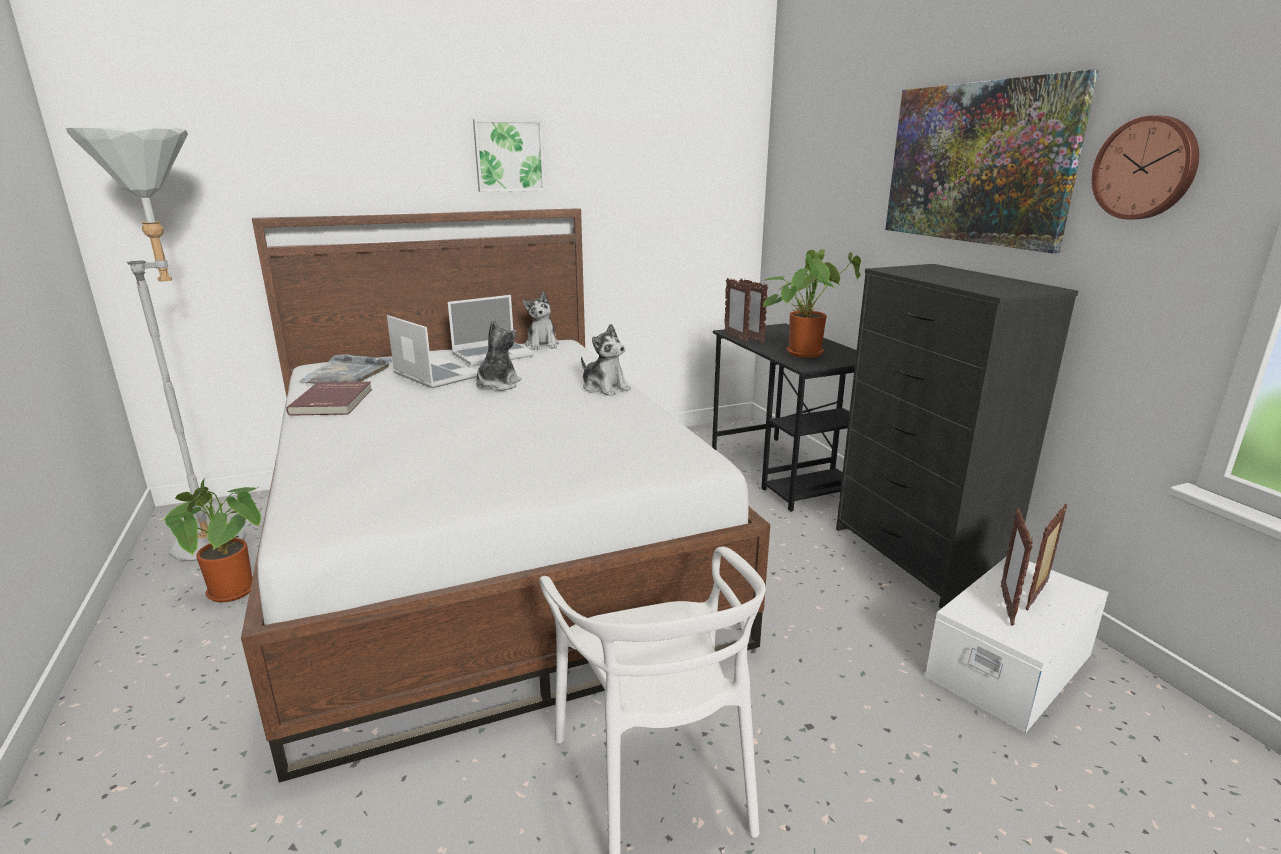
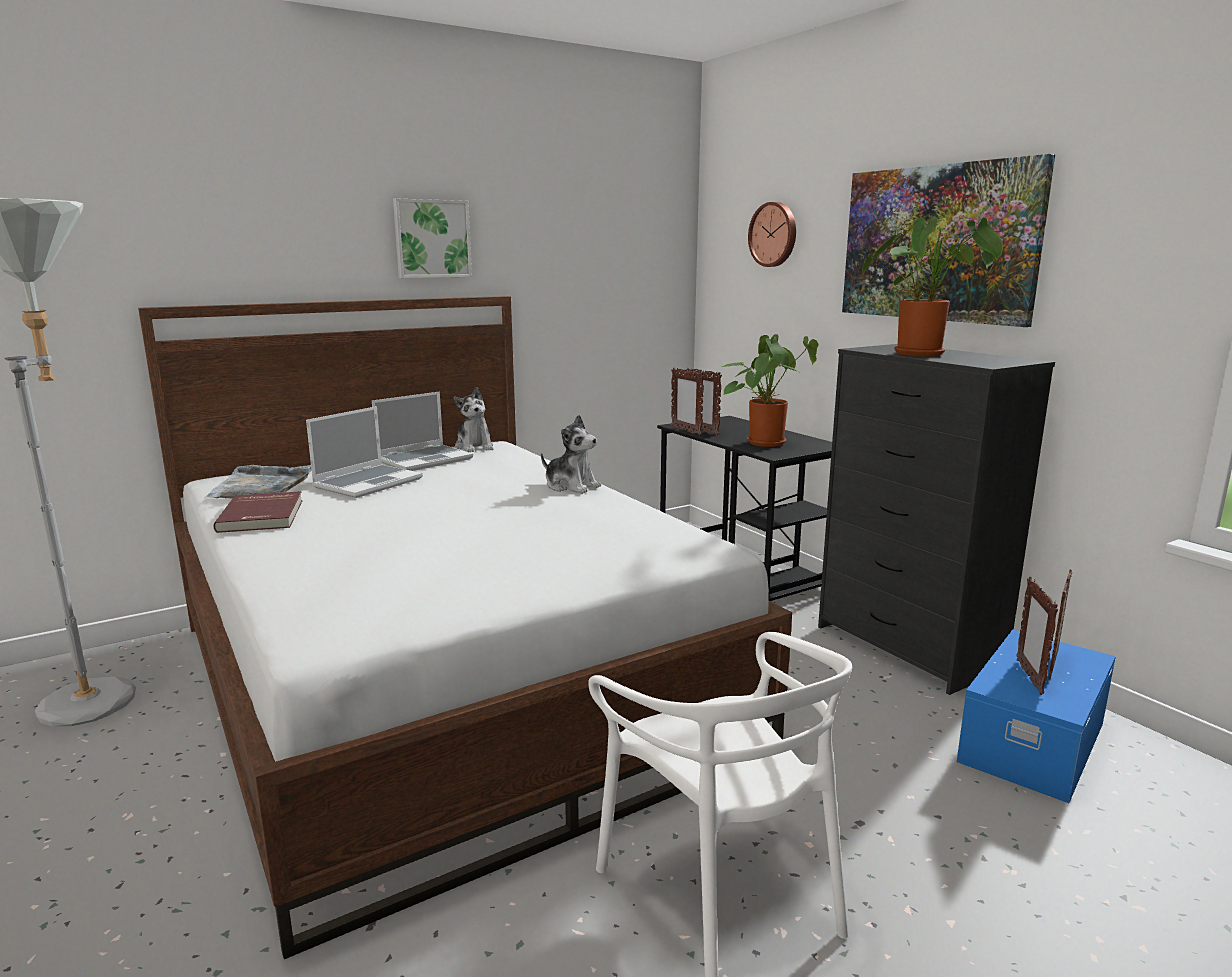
camera: 10 degrees left, 5 degrees down
(236, 592) = (146, 756): potted plant -> potted plant (925, 354)
(435, 375) = (368, 483): laptop -> laptop turned 90 degrees clockwise
(497, 385) = (448, 489): plush toy -> none
(1006, 665) = (1029, 741): white storage box -> blue storage box
(1146, 168) = (1110, 244): wall clock -> wall clock (774, 234)

